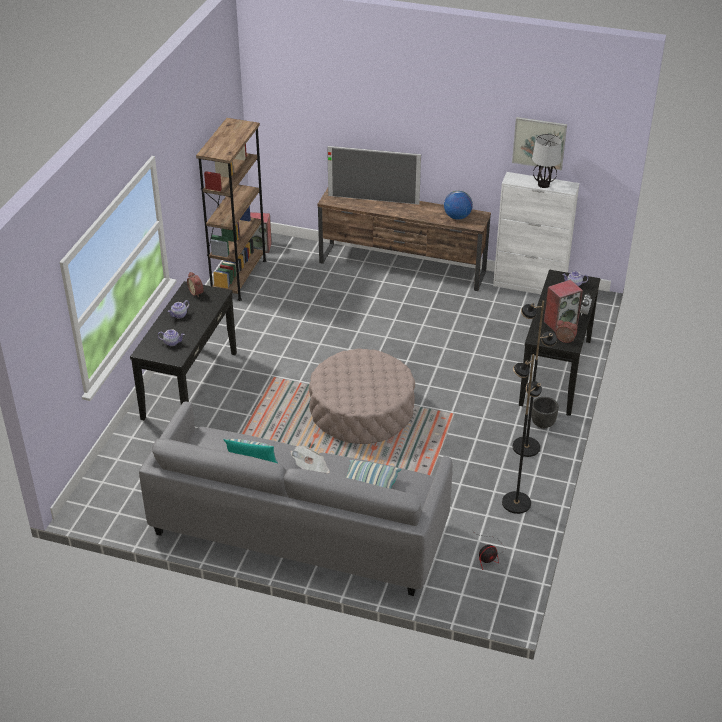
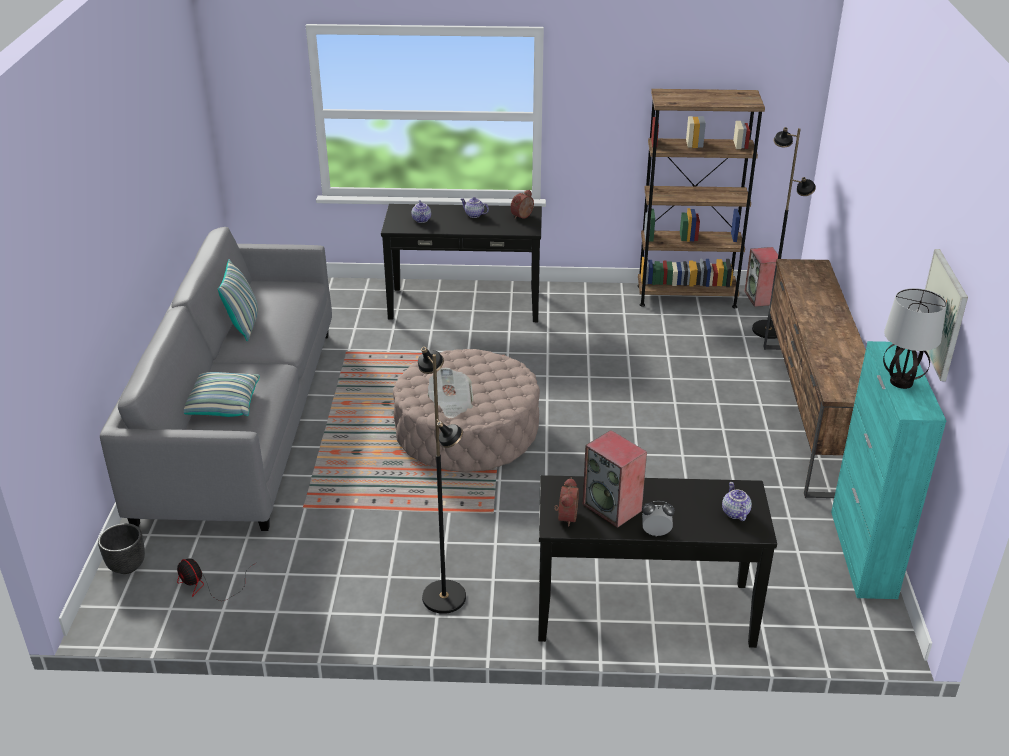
camera: 75 degrees right, 5 degrees down
(311, 468) = (255, 359): newspaper -> newspaper (451, 404)
(373, 200) = (825, 297): television -> none
(457, 217) = (843, 372): globe -> none
(515, 503) = (318, 600): black floor lamp -> black floor lamp (768, 329)
(530, 286) = (862, 554): white cabinet -> turquoise cabinet
(542, 423) = (506, 610): black planter -> black planter (126, 565)

